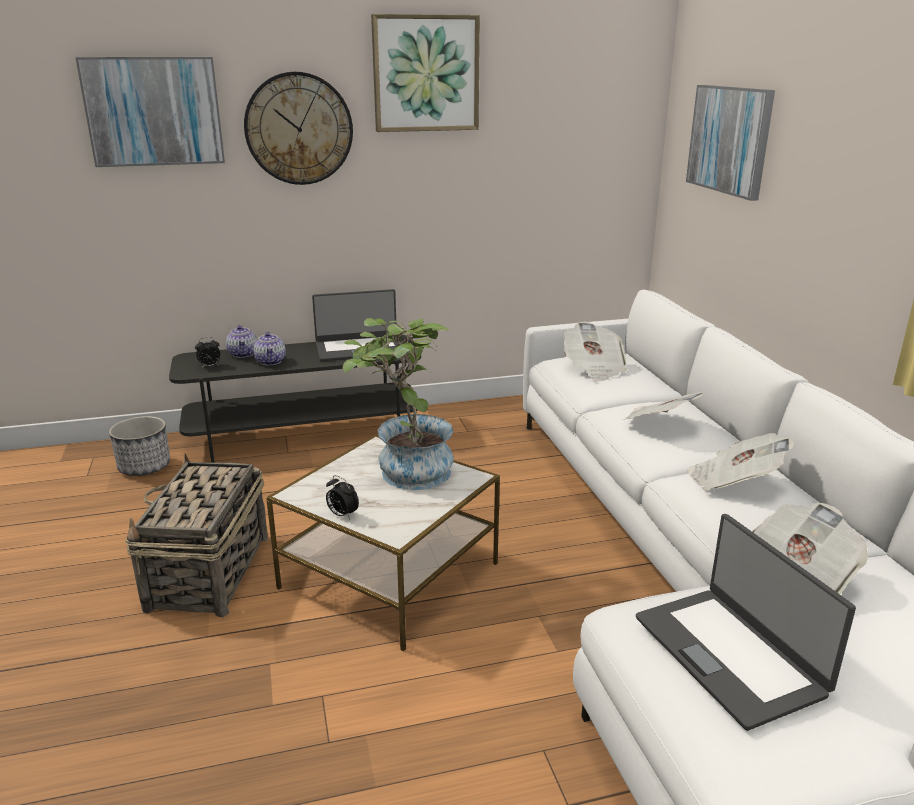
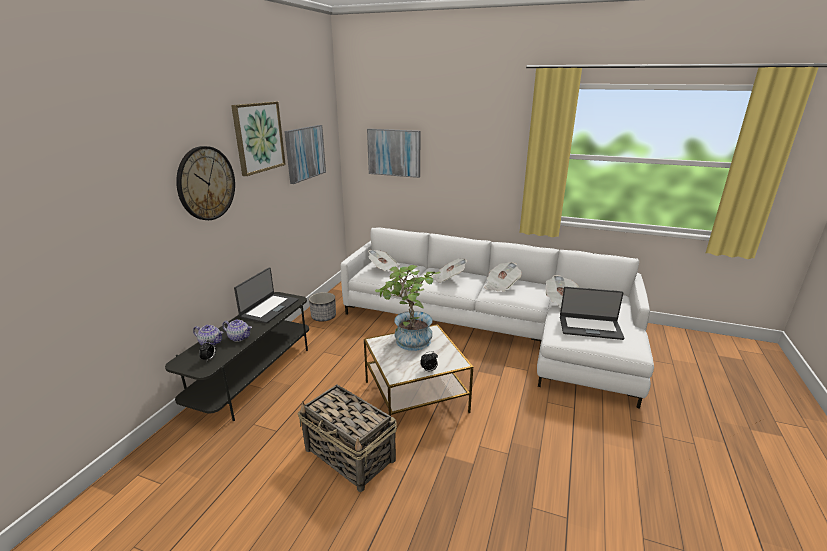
camera: 55 degrees left, 0 degrees up
(145, 467) = (193, 451): planter -> planter (323, 317)
(154, 111) = (120, 191): picture -> picture (305, 153)

